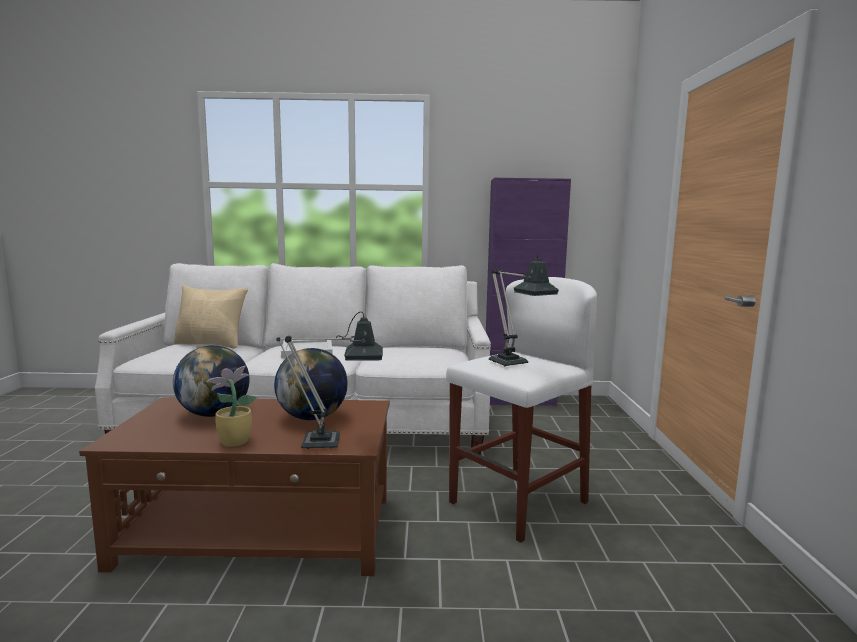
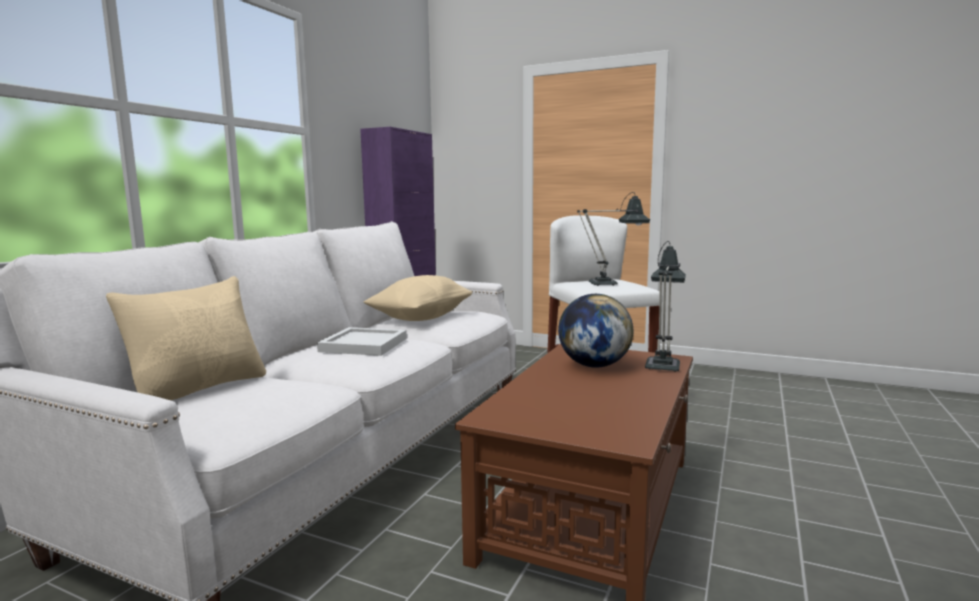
camera: 65 degrees left, 0 degrees up
(214, 414) = (556, 398): globe -> none
(233, 442) = (650, 392): potted plant -> none
(406, 351) = (420, 318): none -> beige pillow

